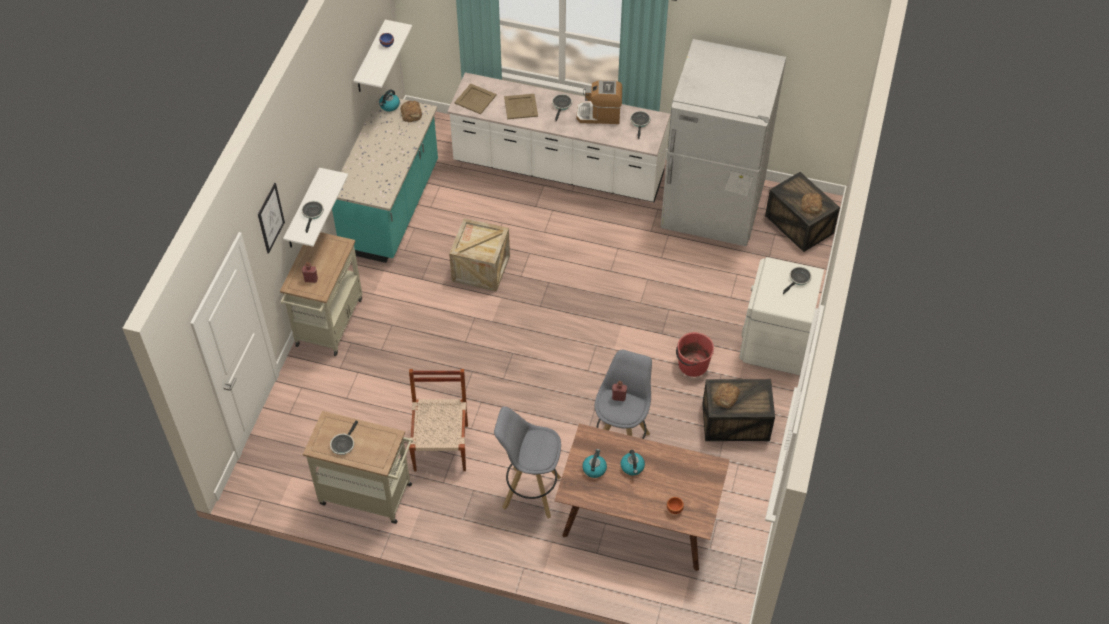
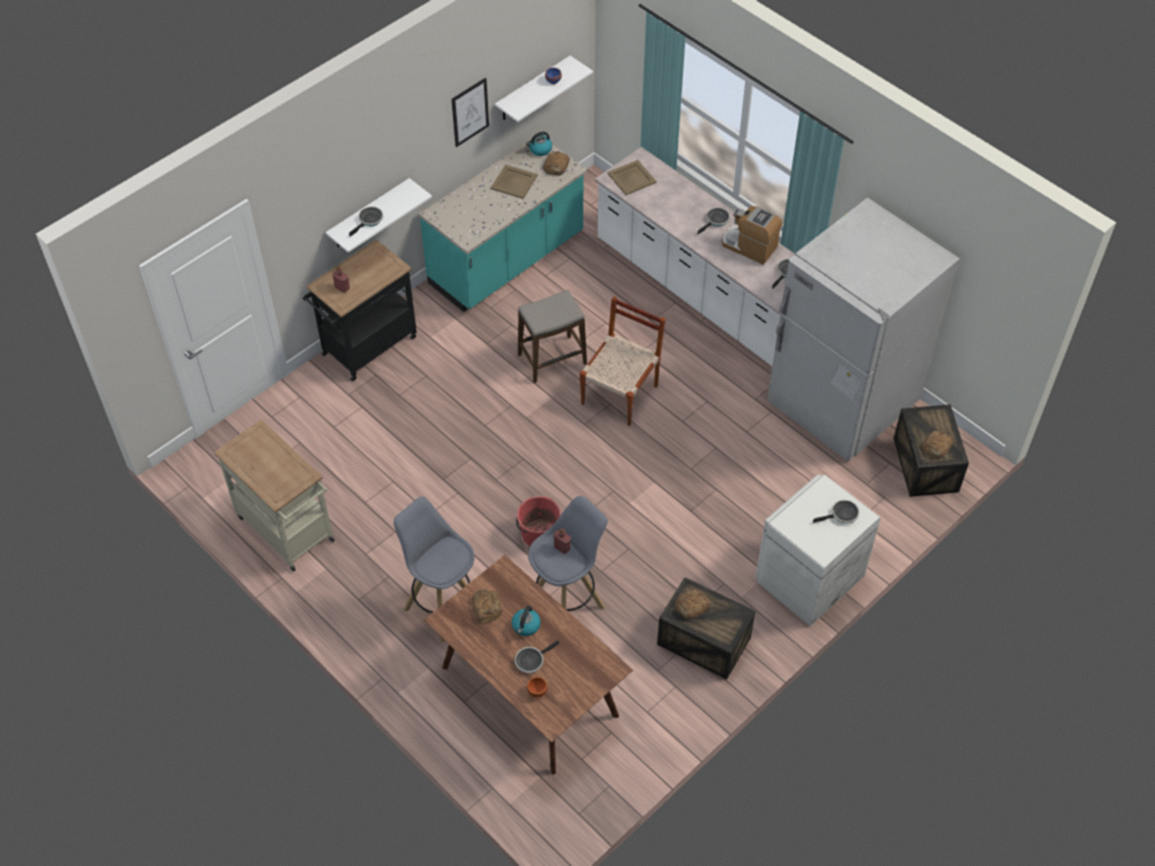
camera: 30 degrees right, 0 degrees up
(270, 218) = (307, 203): picture -> picture (470, 112)
(328, 324) = (367, 348): beige cart -> black cart
(343, 444) = (256, 461): frying pan -> frying pan (531, 660)
(441, 446) = (389, 517): chair -> chair (620, 393)
(481, 268) = (552, 359): crate -> stool
(520, 107) = (672, 204): beige tray -> beige tray (513, 182)
(594, 468) = (486, 608): kettle -> bread
(692, 365) = (700, 559): red bucket -> red bucket (538, 534)

